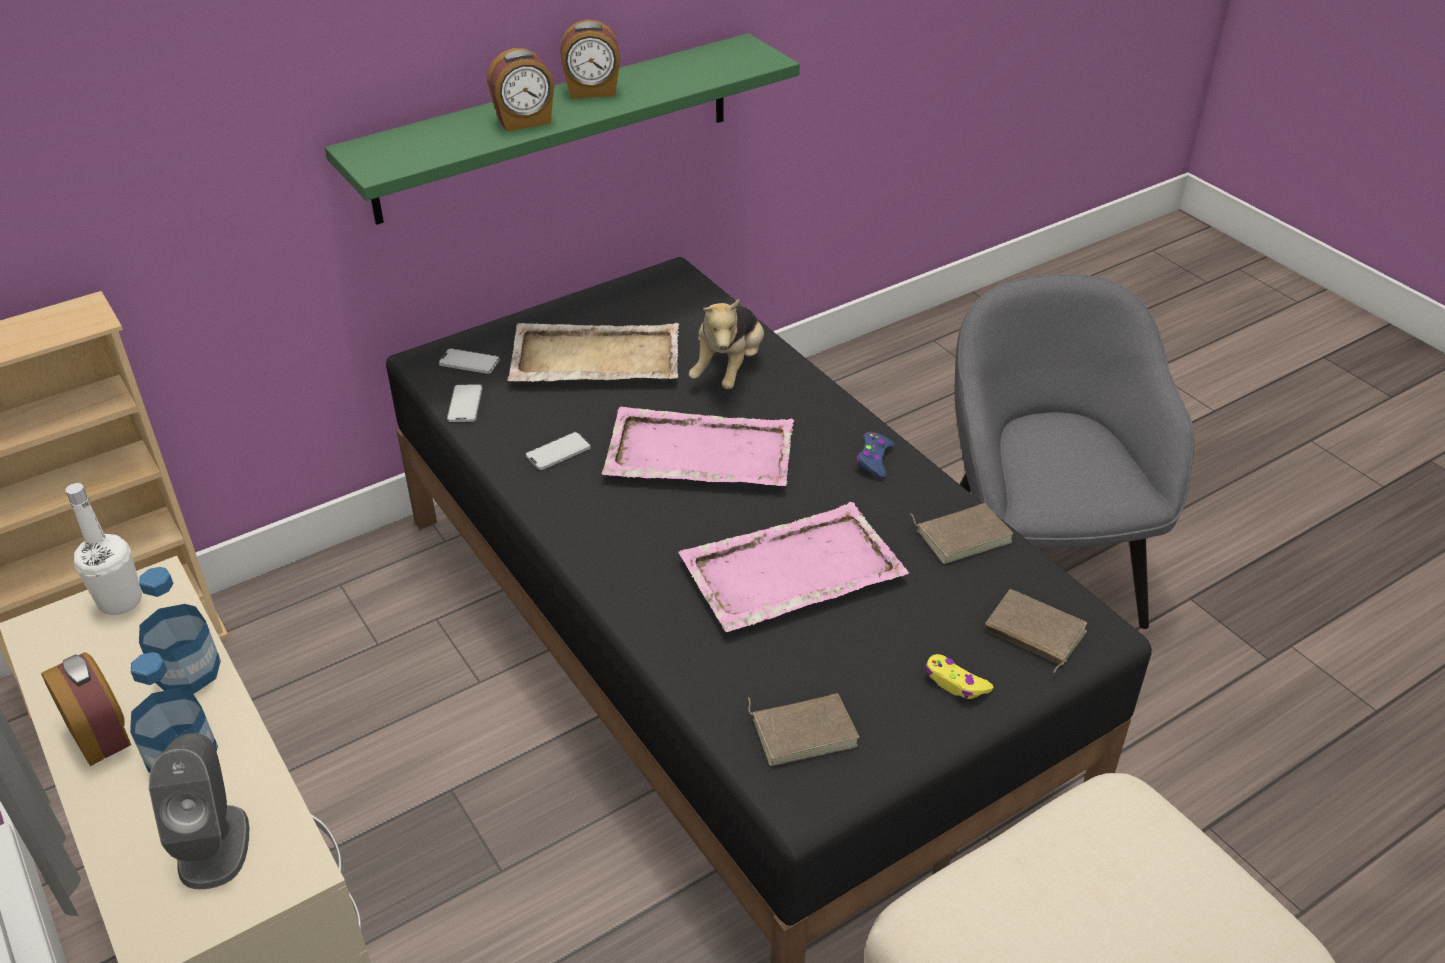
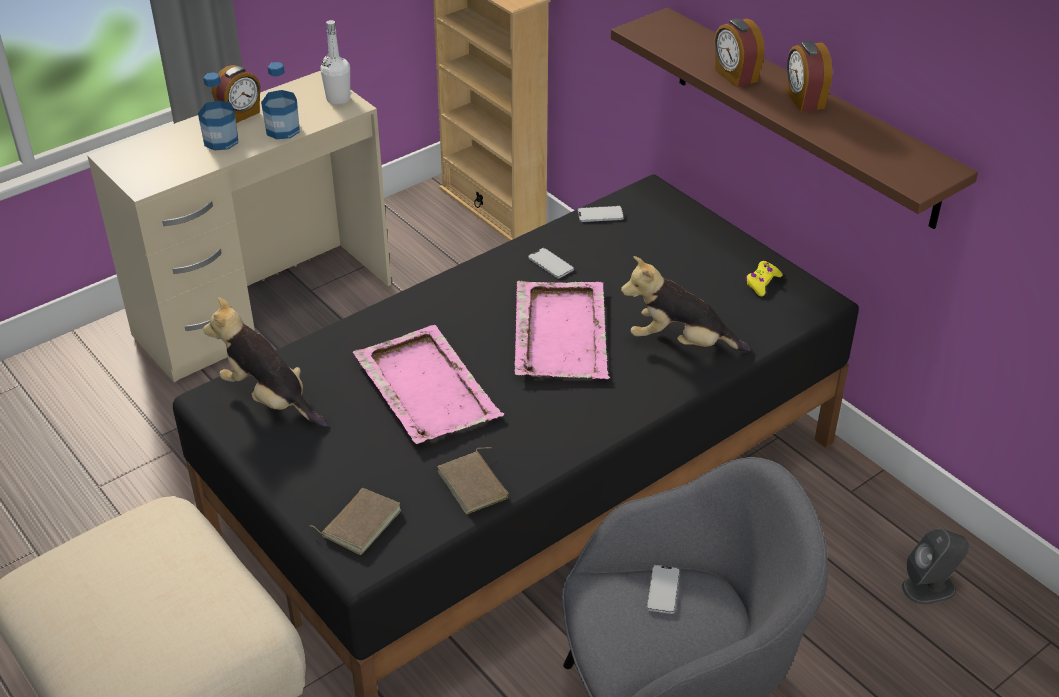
camera: 85 degrees right, 0 degrees up
(213, 844) = (163, 160): grey speaker -> grey speaker (929, 588)
(469, 362) = (654, 209): phone -> phone (663, 590)
(555, 128) = (804, 116): green shelf -> brown shelf
(594, 358) = (676, 268): beige tray -> none
(803, 730) = (269, 399): brown book -> plush toy
(874, 460) = (567, 432): blue game controller -> none
(955, 683) = (308, 475): yellow game controller -> yellow game controller (762, 282)

